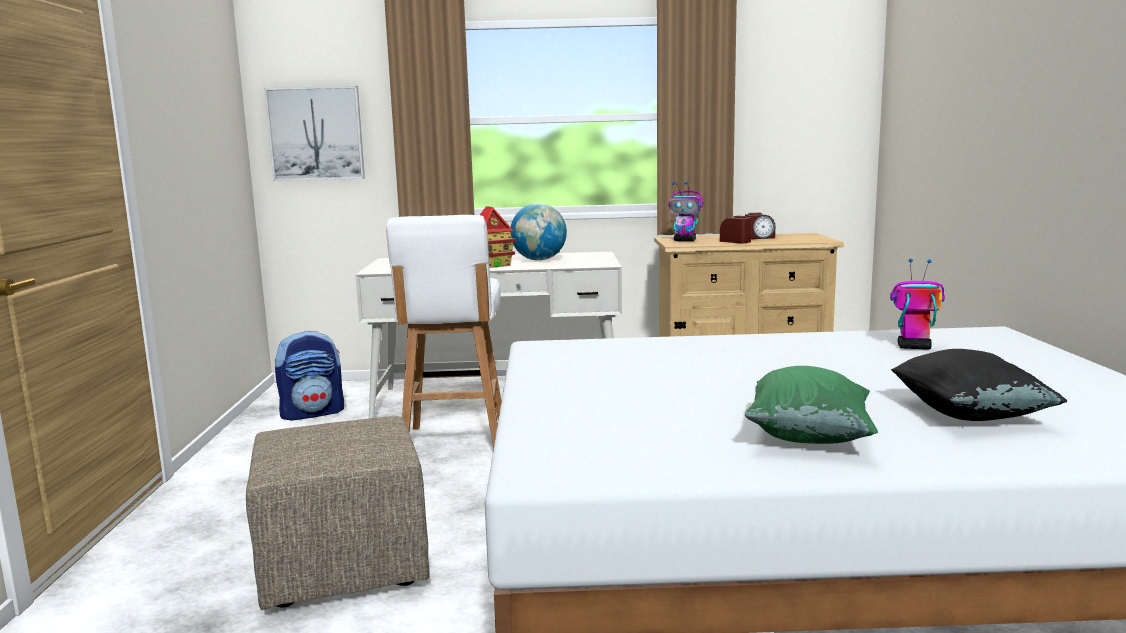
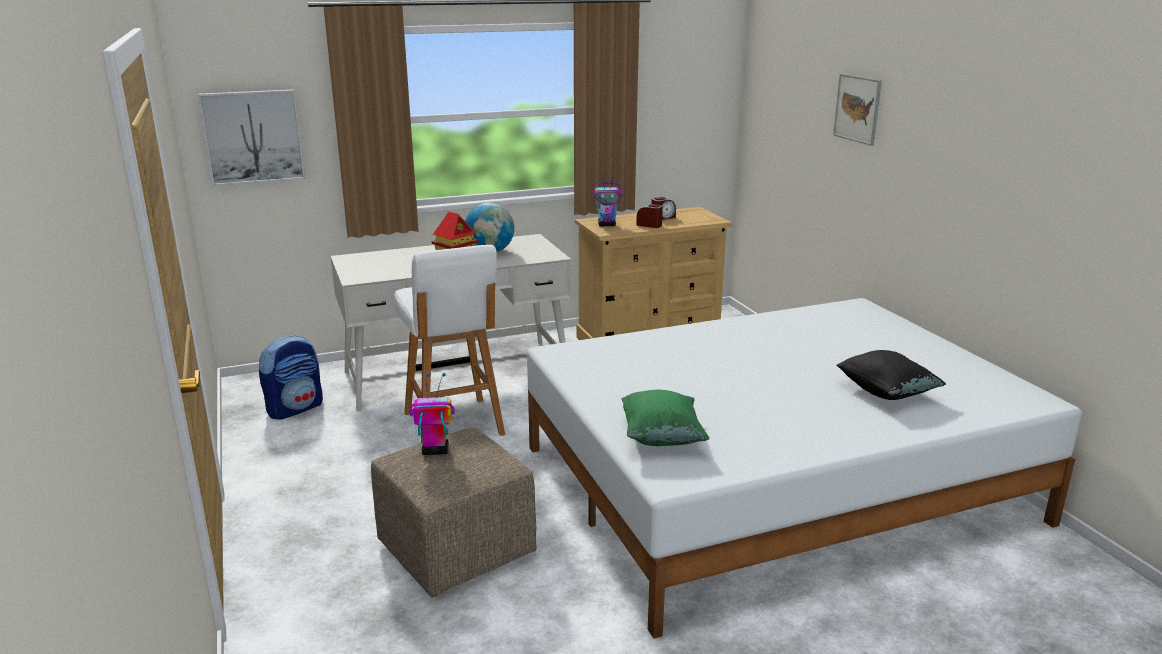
camera: 20 degrees left, 10 degrees up
(809, 437) = (808, 425): green pillow -> green pillow (661, 437)
(913, 347) = (819, 327): toy robot -> toy robot (435, 451)
(997, 72) = (857, 109): none -> picture

